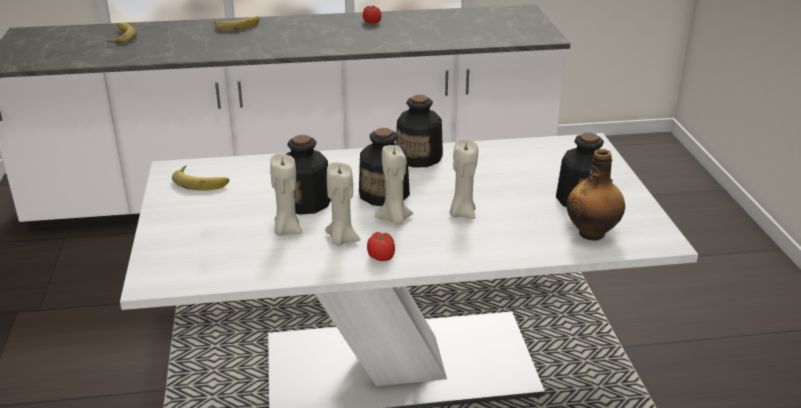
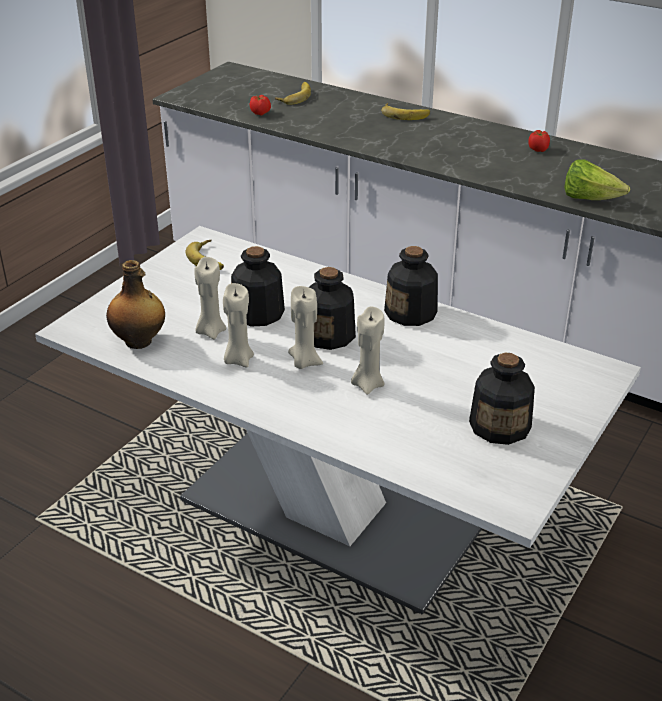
camera: 40 degrees right, 5 degrees up
(381, 257) = (246, 390): tomato -> tomato (260, 113)
(452, 41) = (589, 199): none -> lettuce
(592, 233) = (457, 463): bottle -> bottle (139, 341)

